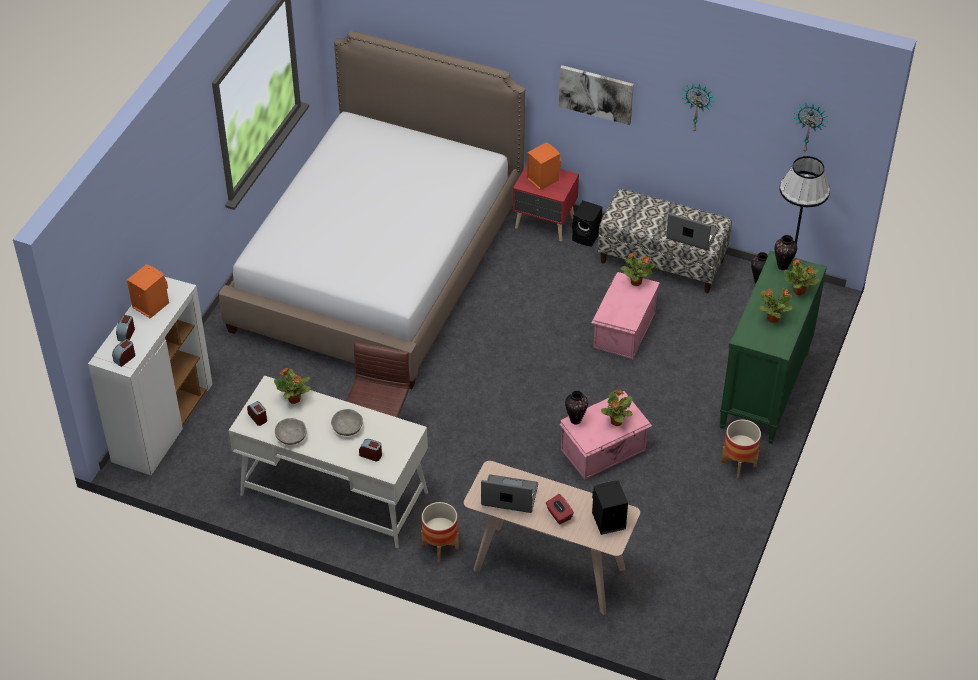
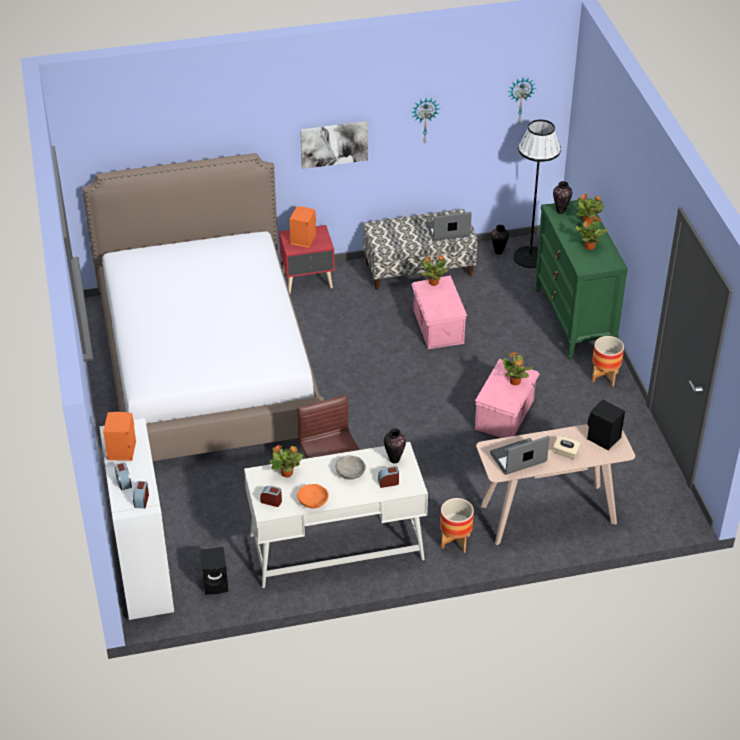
camera: 35 degrees left, 5 degrees down
(291, 437) = (313, 501): grey bowl -> orange bowl
(559, 515) = (566, 453): red tissue box -> beige tissue box
(575, 420) = (486, 395): vase -> vase (394, 459)
(587, 236) = (348, 276): black speaker -> black speaker (216, 583)

